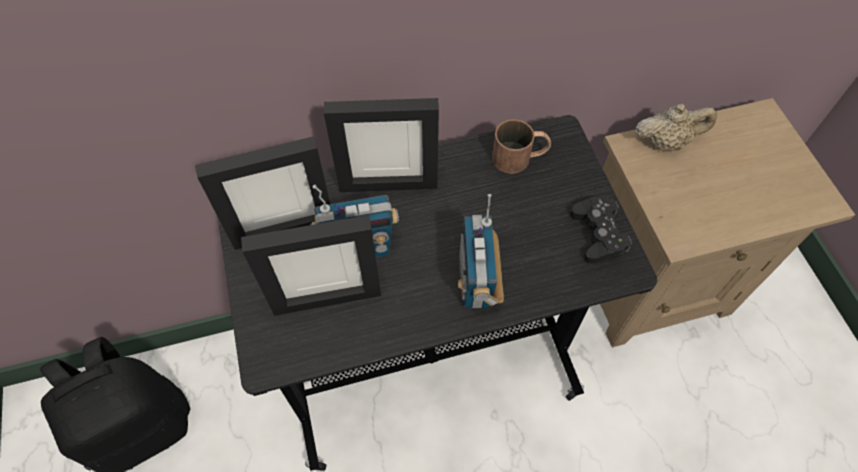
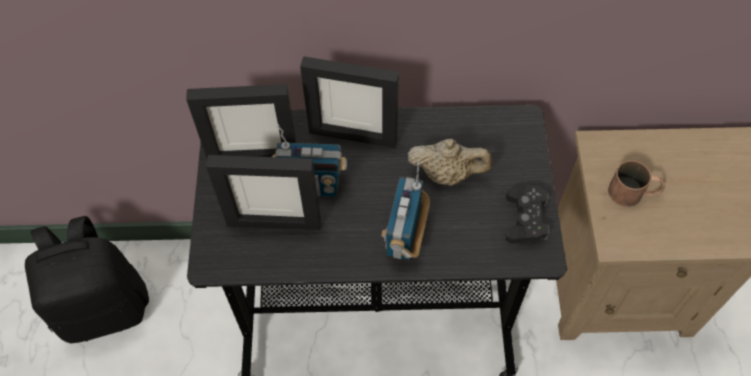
camera: 15 degrees right, 0 degrees up
(520, 157) = (477, 135): brown mug -> brown mug (633, 193)
(666, 142) = (633, 148): beige teapot -> beige teapot (447, 173)

